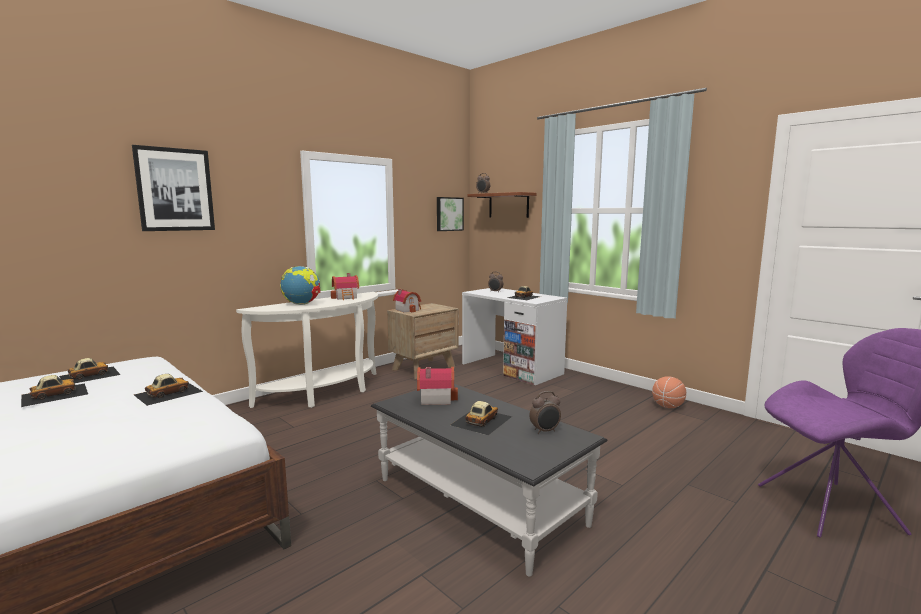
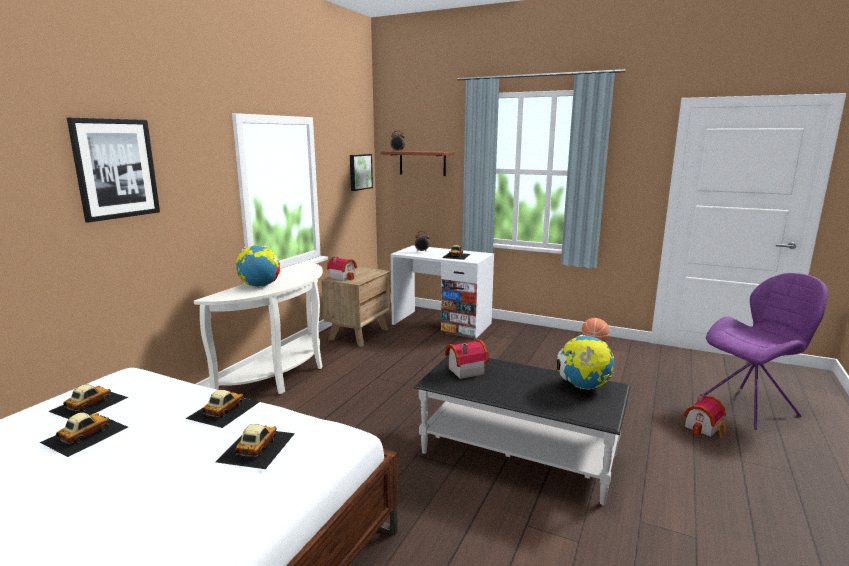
camera: 20 degrees left, 5 degrees up
(346, 297) = (294, 273): toy house -> toy house (705, 427)
(481, 420) = (525, 385): toy car -> toy car (256, 447)
(545, 431) = (583, 387): alarm clock -> globe

